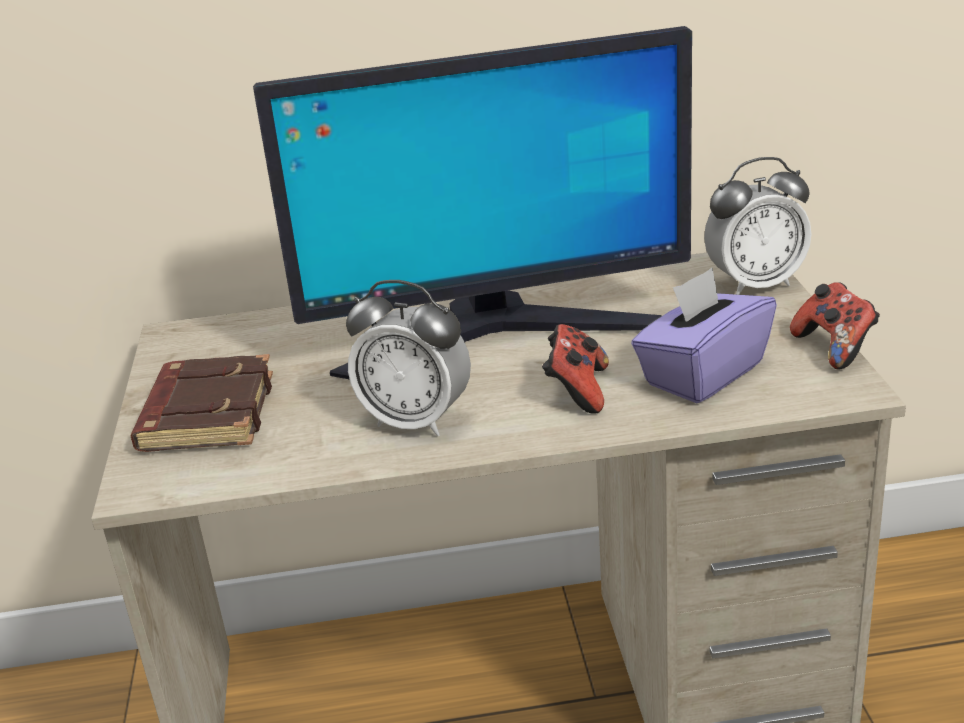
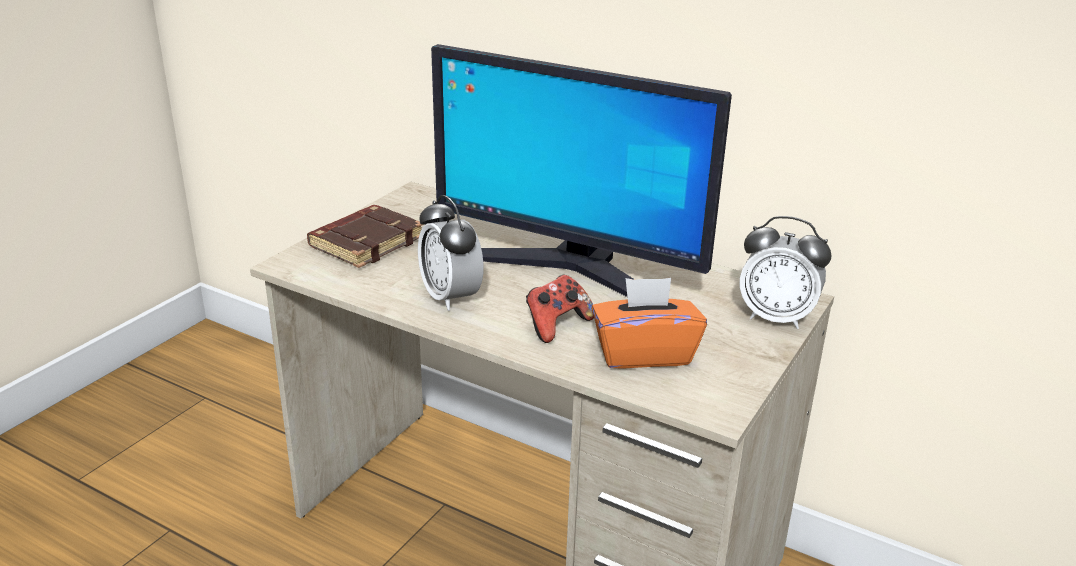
camera: 35 degrees right, 0 degrees up
(702, 374) = (644, 353): purple tissue box -> orange tissue box
(834, 348) = (754, 382): game controller -> none

